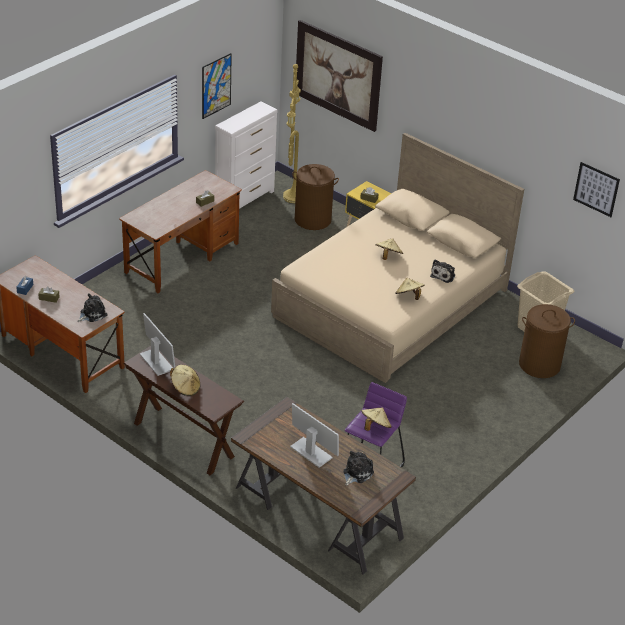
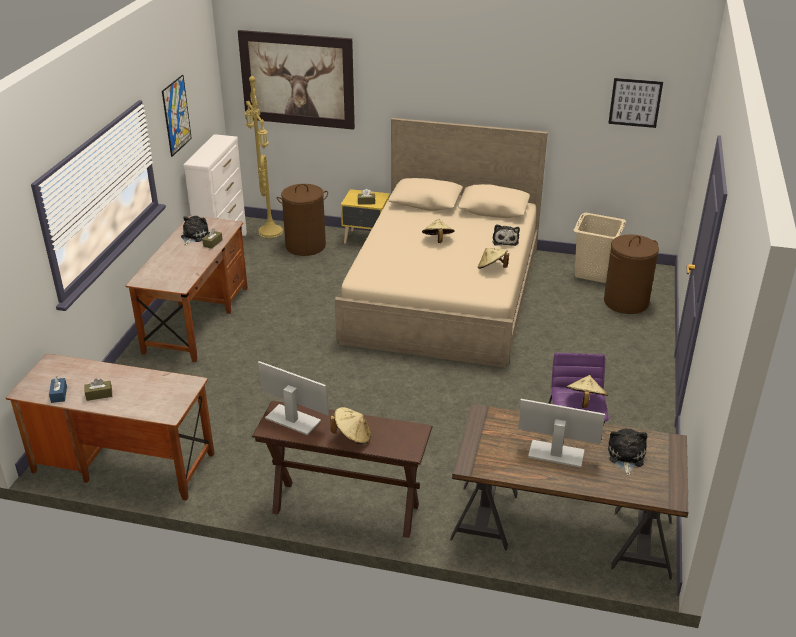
camera: 25 degrees left, 5 degrees down
(92, 314) = (169, 394): plush toy -> plush toy (194, 236)

